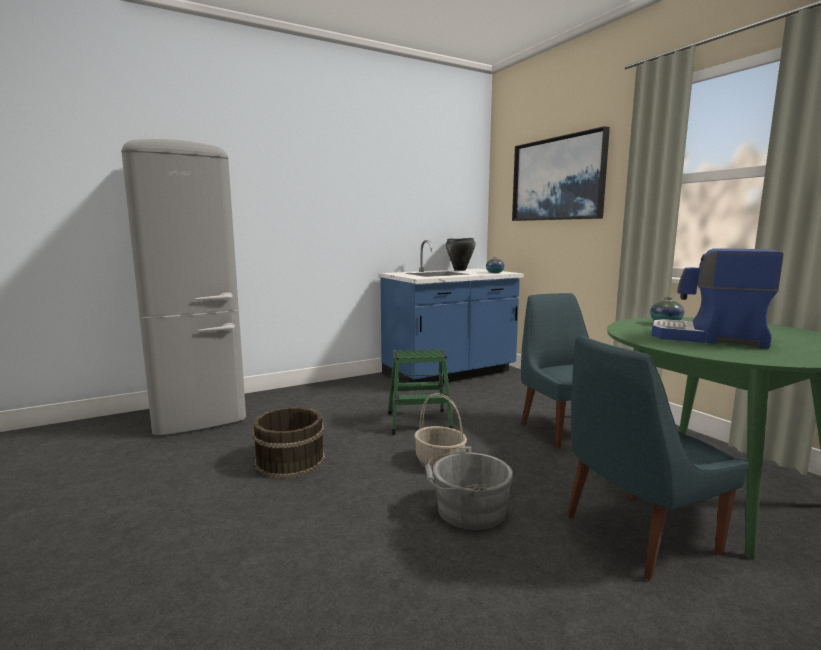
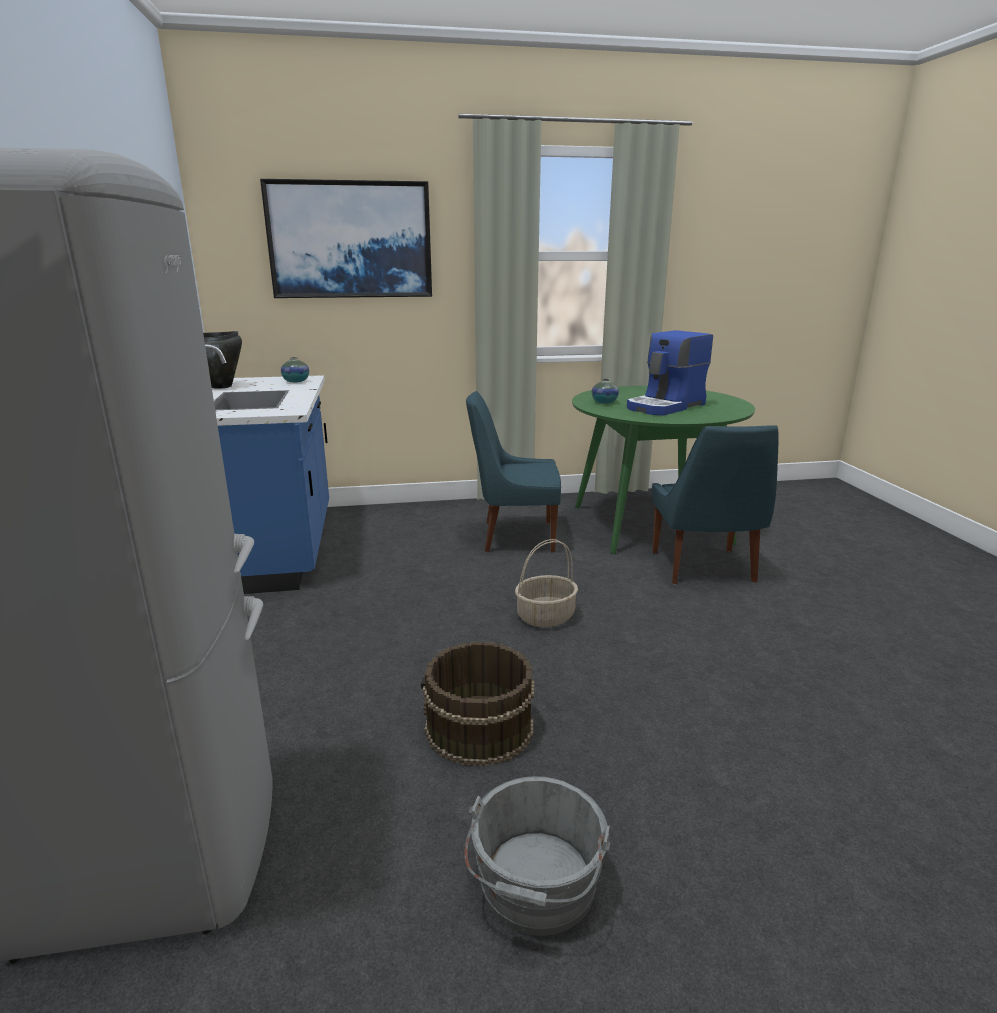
camera: 70 degrees left, 10 degrees up
(418, 421) = (426, 607): green step ladder -> none
(466, 510) = (651, 625): grey bucket -> grey bucket (536, 888)

